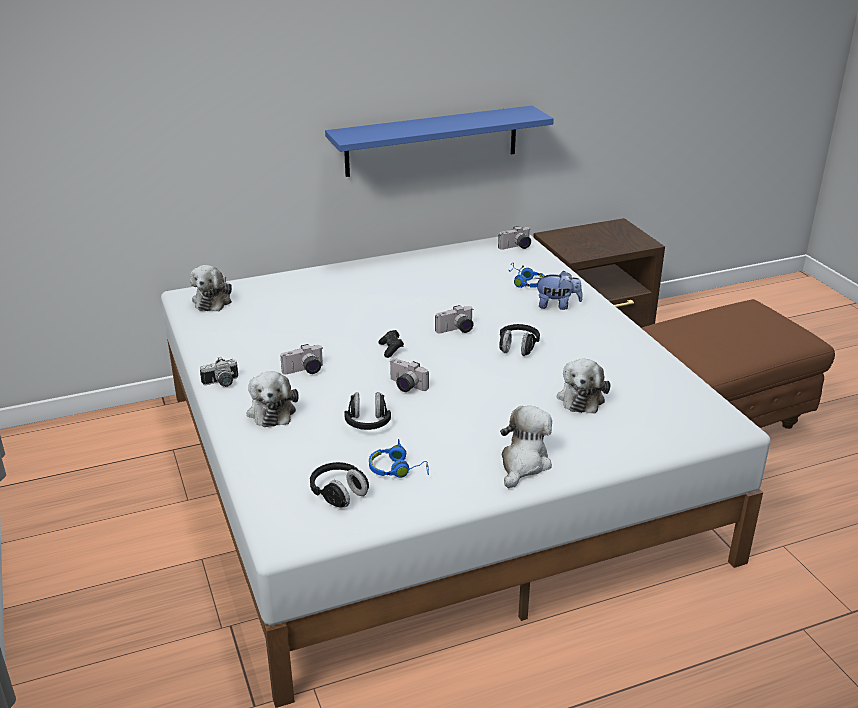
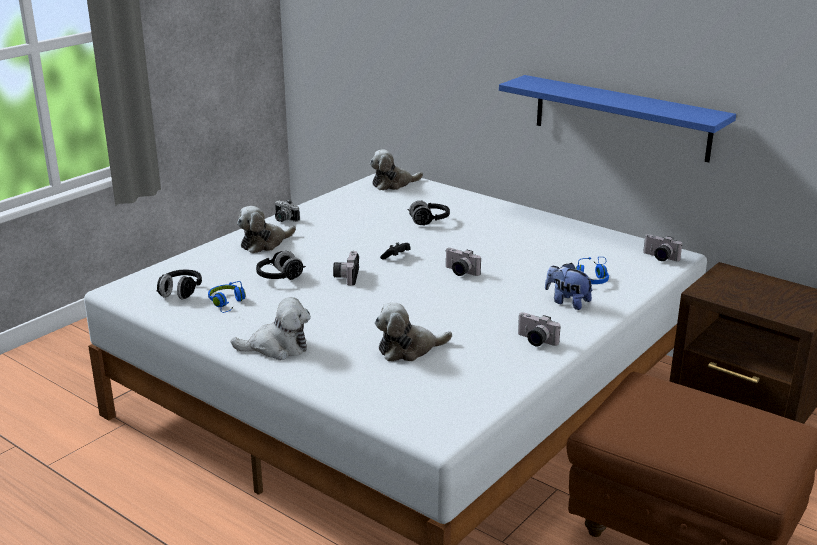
camera: 60 degrees right, 5 degrees down
(304, 371) = (328, 238): camera -> camera (535, 341)
(517, 348) = (462, 303): black headphones -> black headphones (429, 221)
(557, 305) = (567, 302): plush toy -> plush toy turned 150 degrees clockwise

